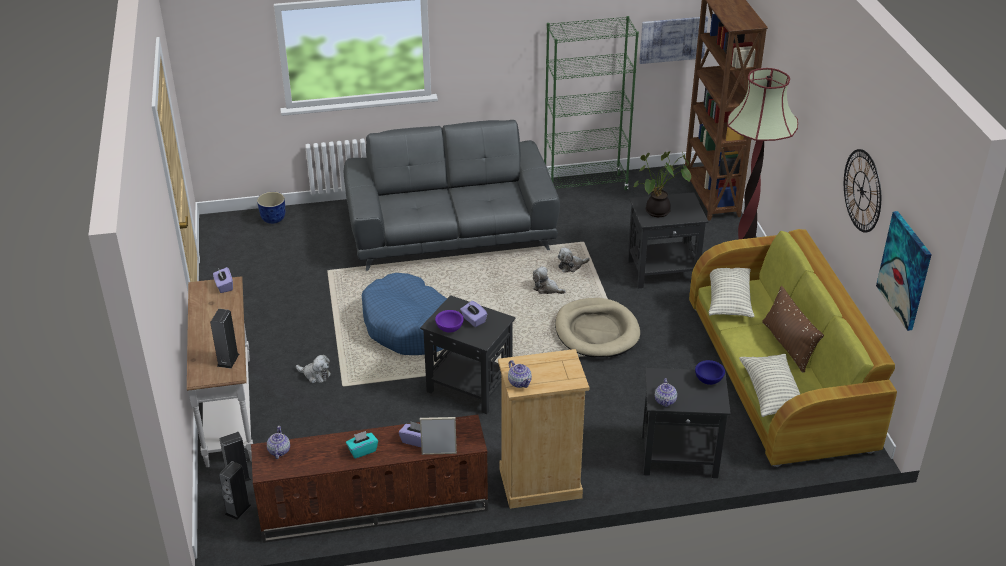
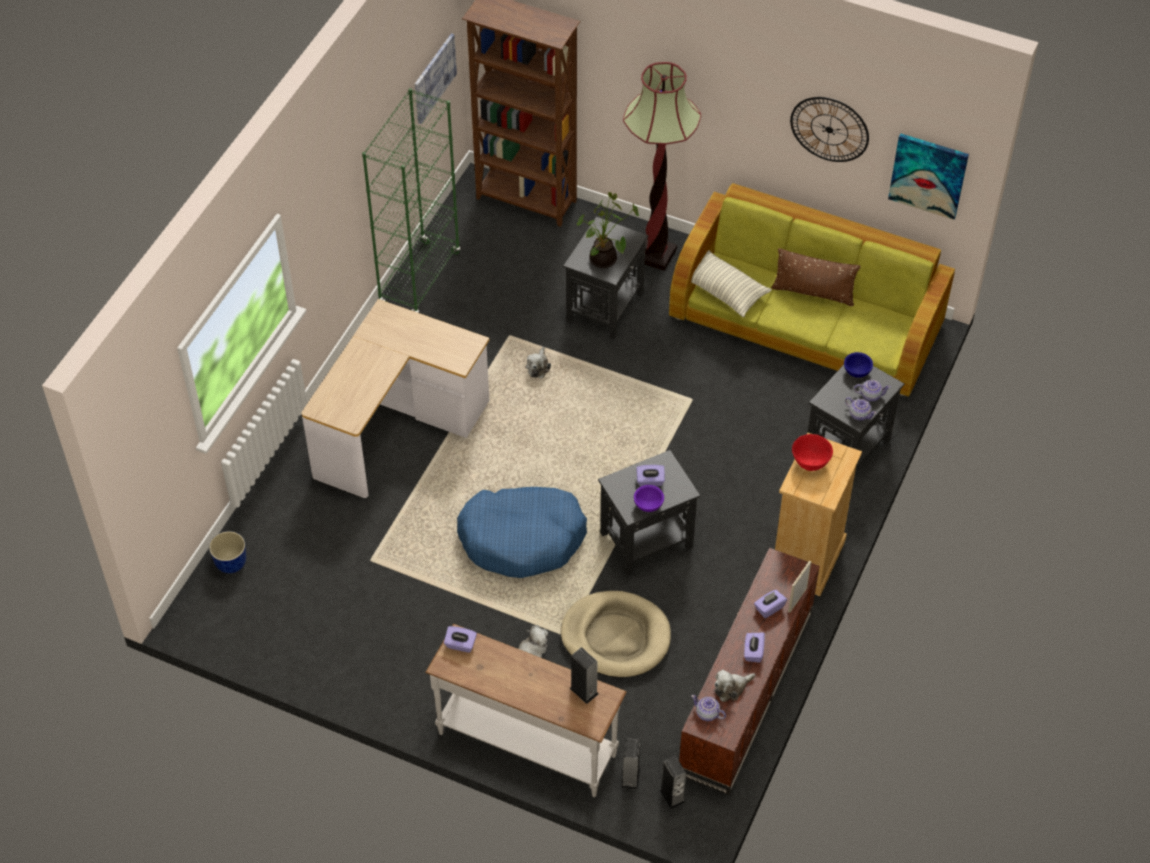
camera: 55 degrees left, 15 degrees up
(362, 450) = (753, 652): turquoise tissue box -> purple tissue box
(451, 231) = (396, 425): grey sofa -> desk
(519, 382) = (821, 492): teapot -> teapot (870, 395)
(545, 363) = (810, 462): none -> red bowl
(546, 289) = (556, 405): plush toy -> plush toy (731, 688)
(596, 331) = (648, 405): beige dog bed -> beige dog bed (616, 637)
(772, 394) = (861, 342): pillow -> none

